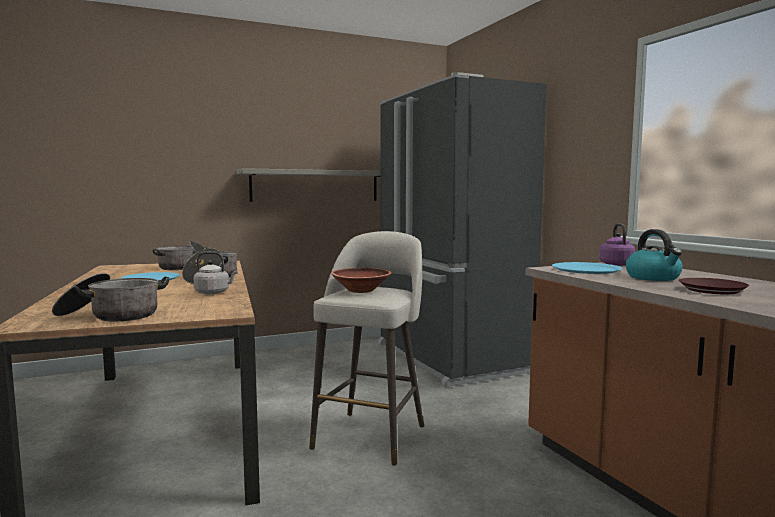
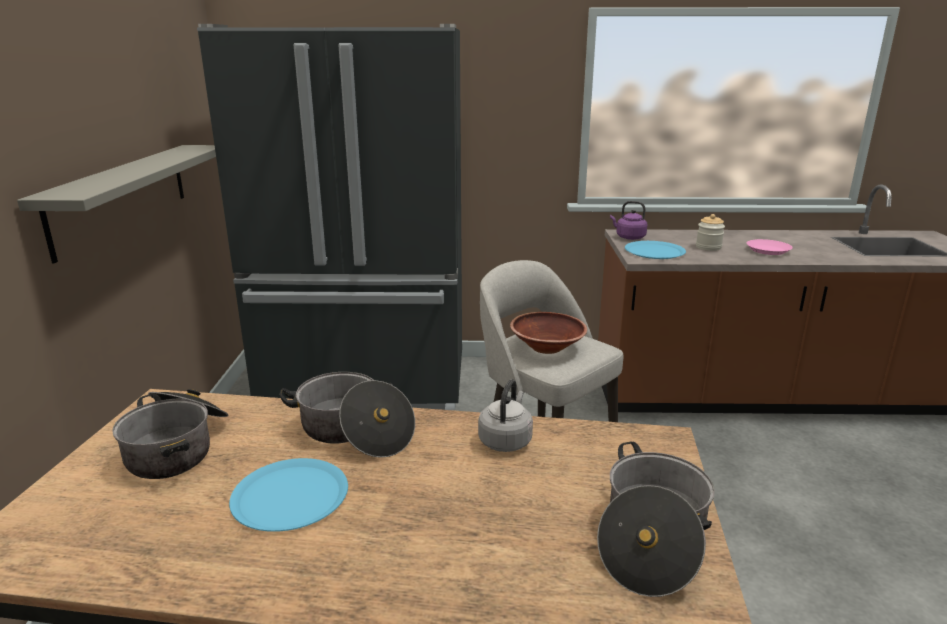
camera: 65 degrees left, 15 degrees up
(653, 278) = (708, 247): kettle -> jar
(712, 290) = (768, 250): brown plate -> pink plate

